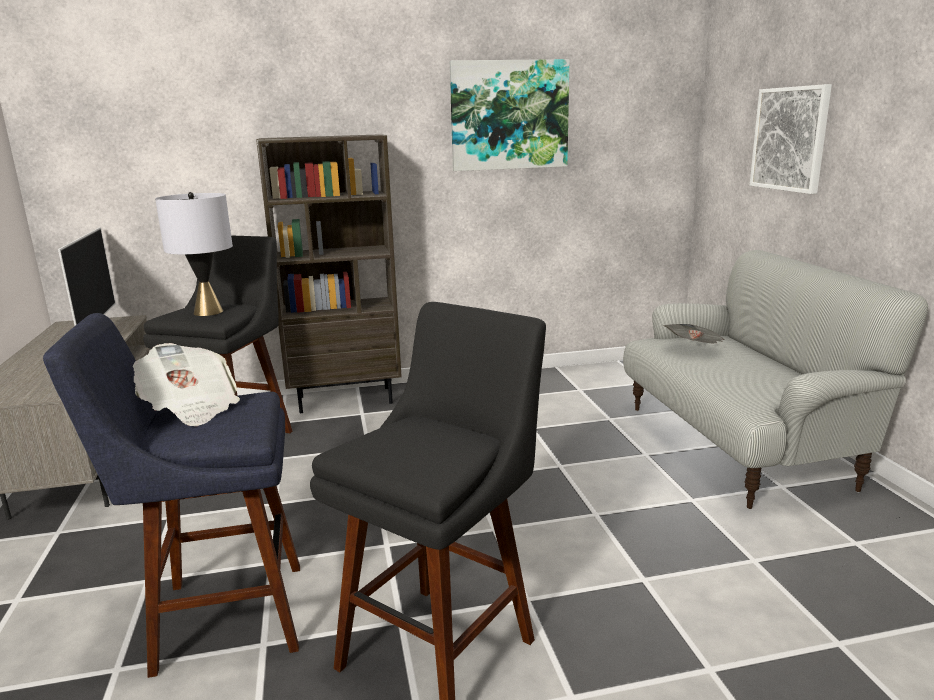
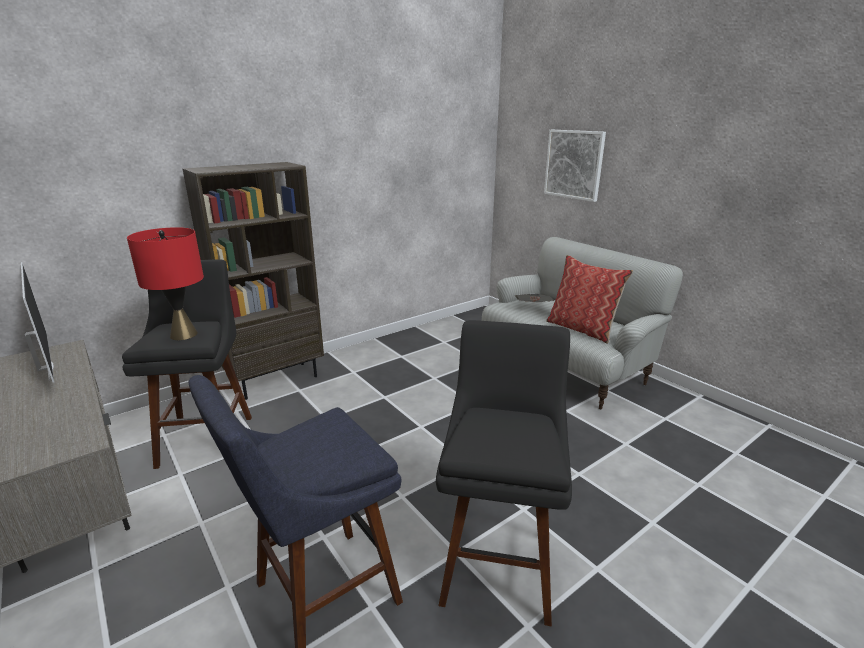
camera: 25 degrees left, 5 degrees up
(191, 408) = (293, 440): newspaper -> none
(208, 312) = (183, 334): grey table lamp -> red table lamp
(509, 115) = (379, 144): picture -> none
(746, 382) = (582, 329): none -> pillow

